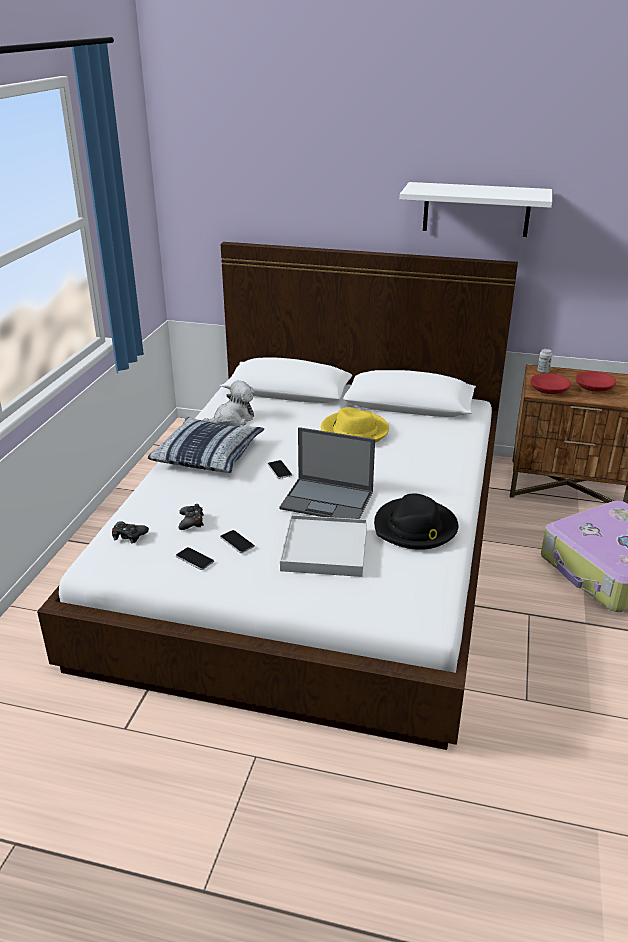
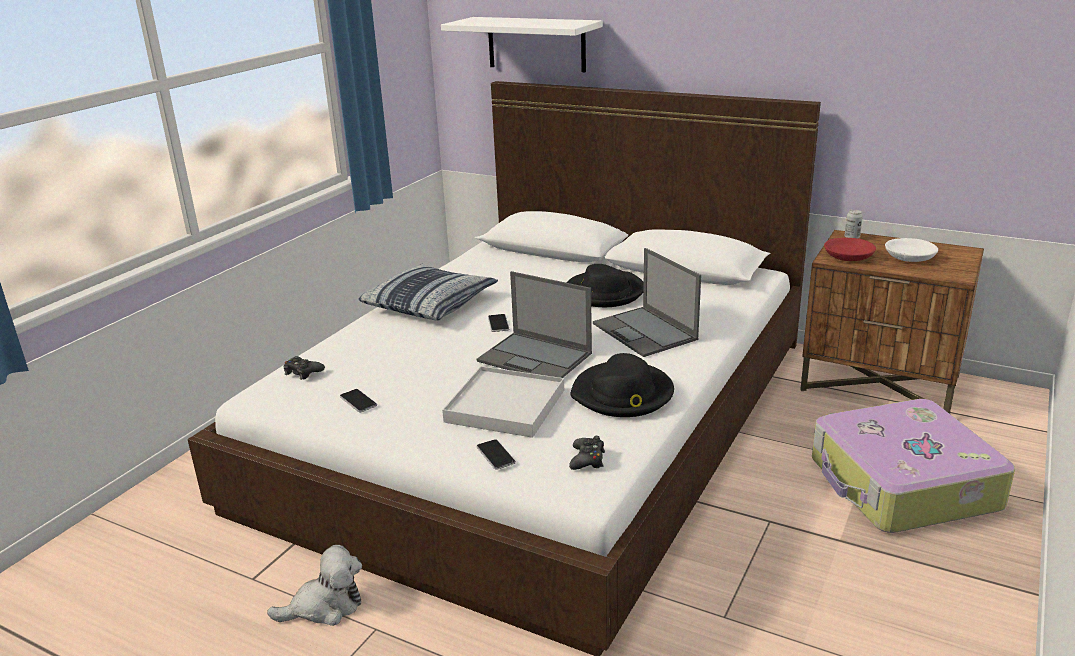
camera: 15 degrees right, 5 degrees down
(191, 521) = (374, 365): black game controller -> black game controller (587, 459)
(232, 419) = (475, 272): plush toy -> plush toy (325, 606)
(237, 542) = (412, 389): phone -> phone (495, 455)
(354, 431) = (604, 292): yellow hat -> black hat
(406, 467) = (645, 332): none -> laptop
(476, 209) = (771, 39): white shelf -> white shelf (536, 44)
(593, 387) = (908, 257): red bowl -> white bowl

